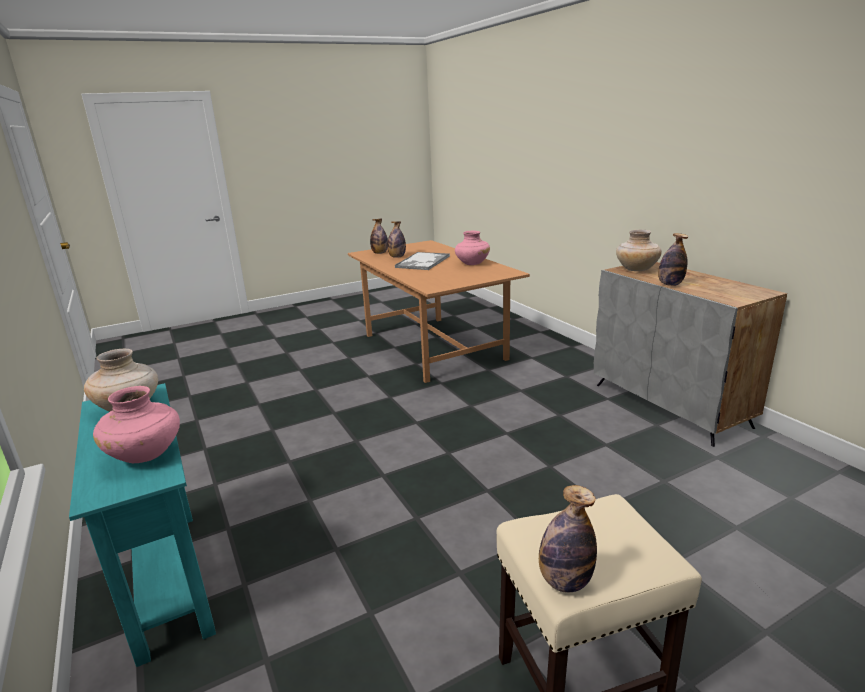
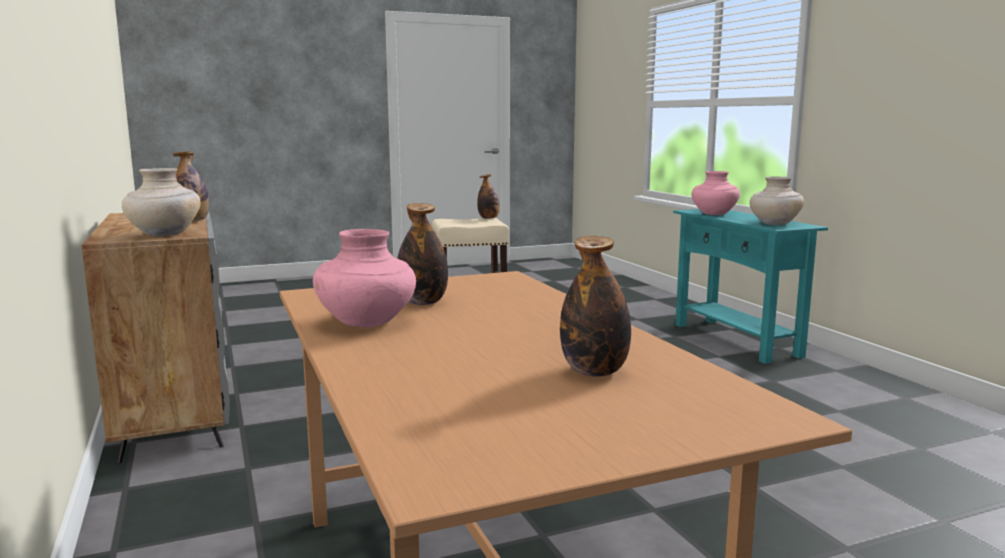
camera: 175 degrees left, 10 degrees down
(380, 253) = (678, 404): bottle -> bottle (423, 302)
(422, 262) = (505, 340): tray -> none

